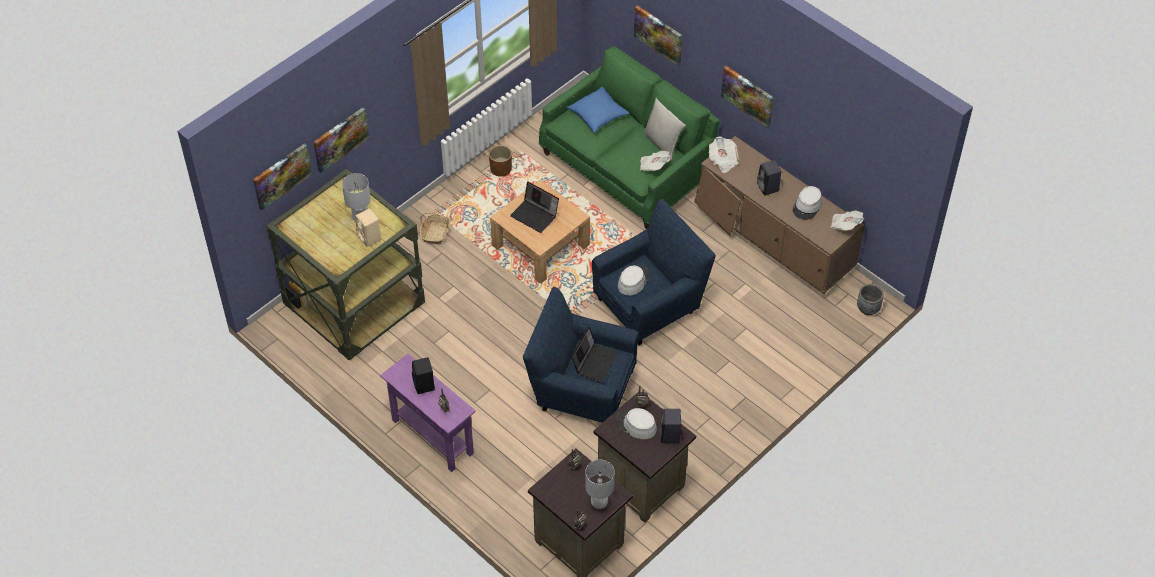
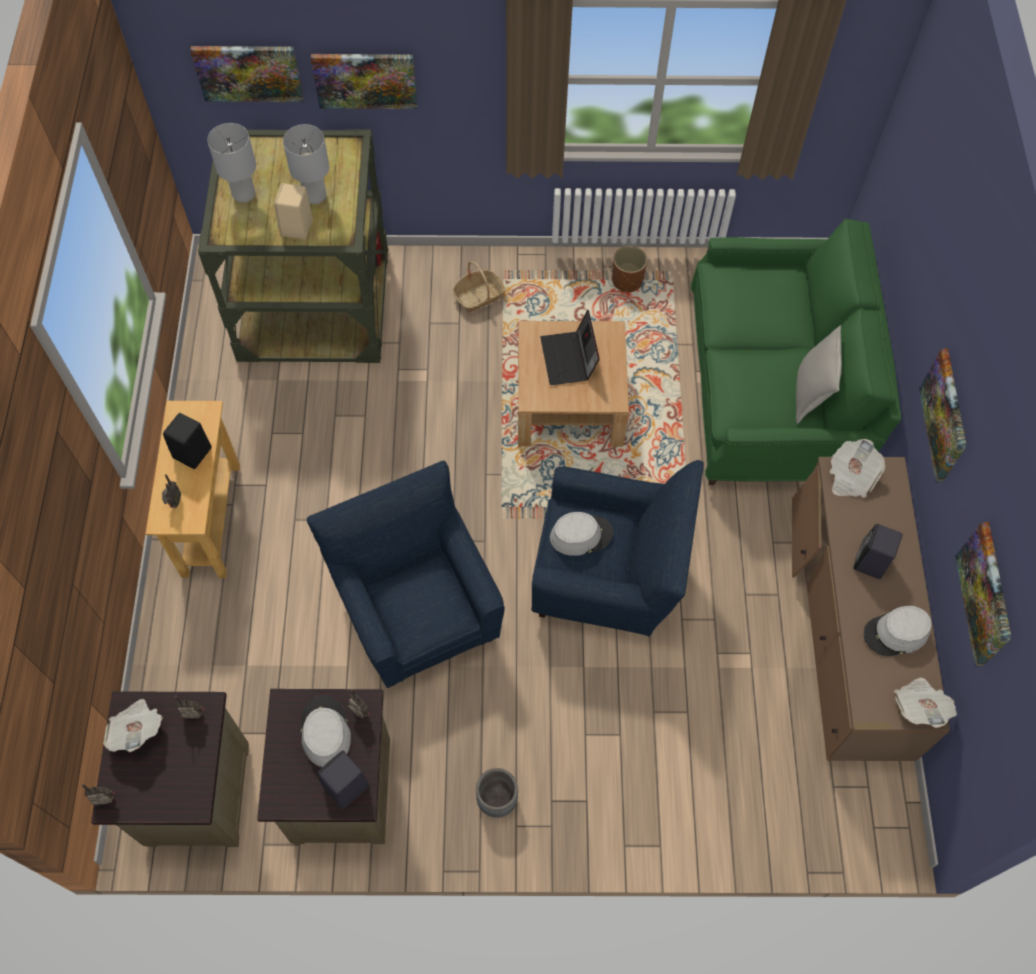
camera: 45 degrees right, 10 degrees up
(432, 436) = (211, 519): purple console table -> beige console table
(595, 362) = (420, 596): laptop -> none
(598, 115) = (771, 297): blue pillow -> none
(599, 503) = (162, 793): grey table lamp -> grey table lamp (244, 196)
(653, 166) = (766, 412): newspaper -> newspaper (137, 730)
(659, 34) = (914, 242): picture -> picture (985, 594)
(868, 308) = (873, 832): grey planter -> grey planter (497, 799)

